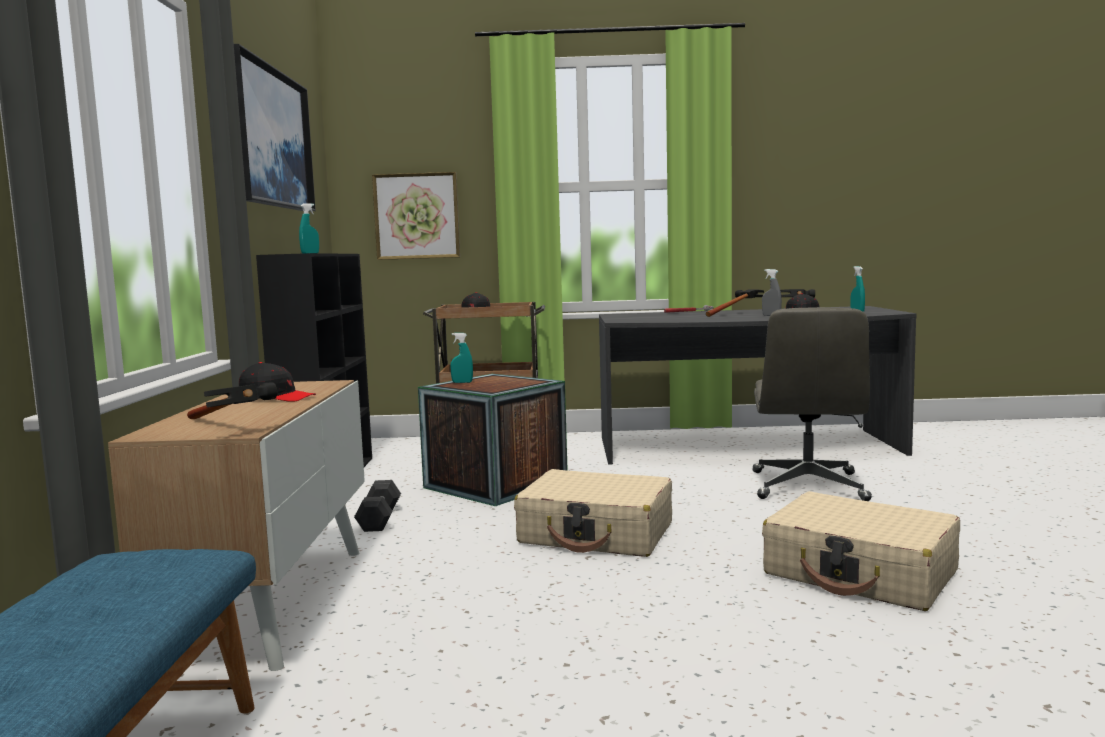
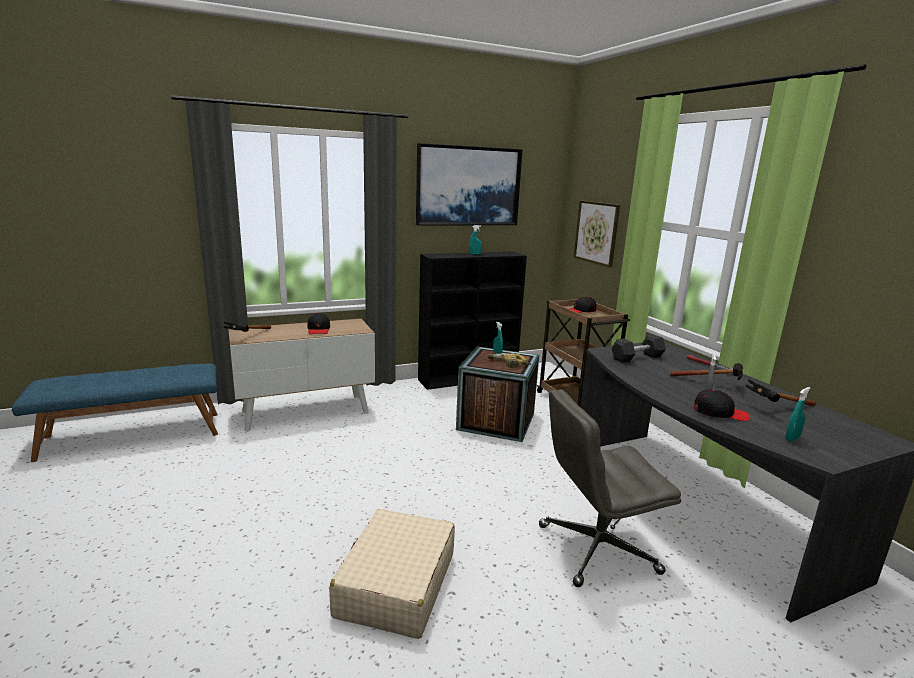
camera: 65 degrees right, 10 degrees up
(379, 519) = (416, 405): grey dumbbell -> grey dumbbell (637, 358)
(511, 382) = (508, 364): none -> power drill
(597, 534) = (425, 470): beige suitcase -> none

